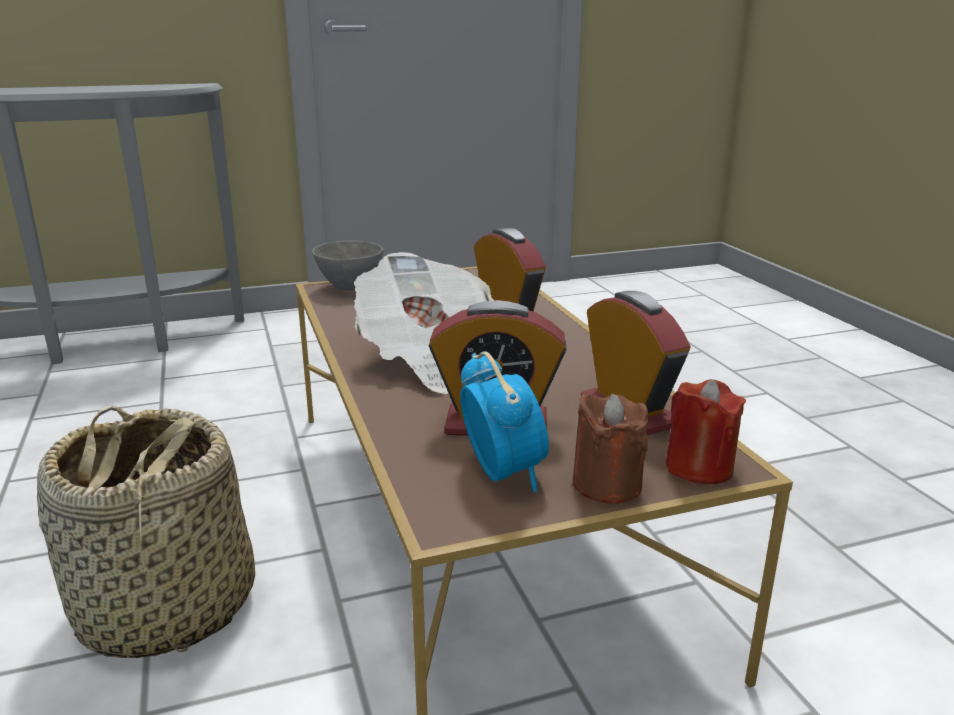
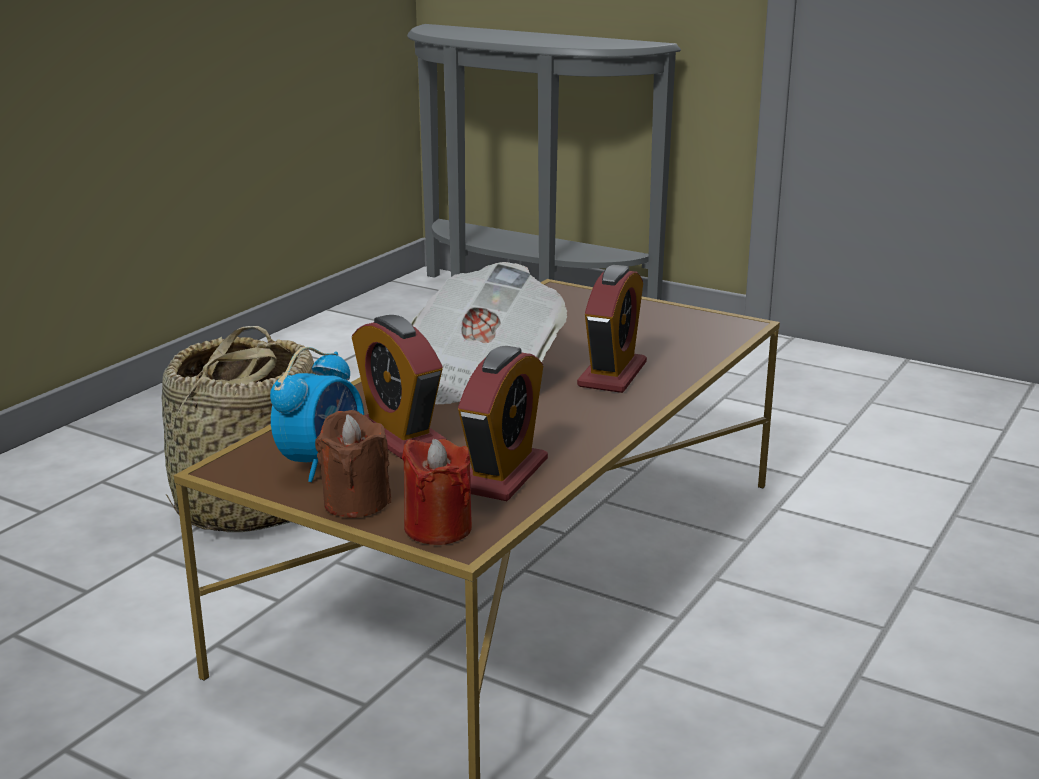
camera: 50 degrees right, 0 degrees up
(349, 287) = (576, 296): grey bowl -> none

